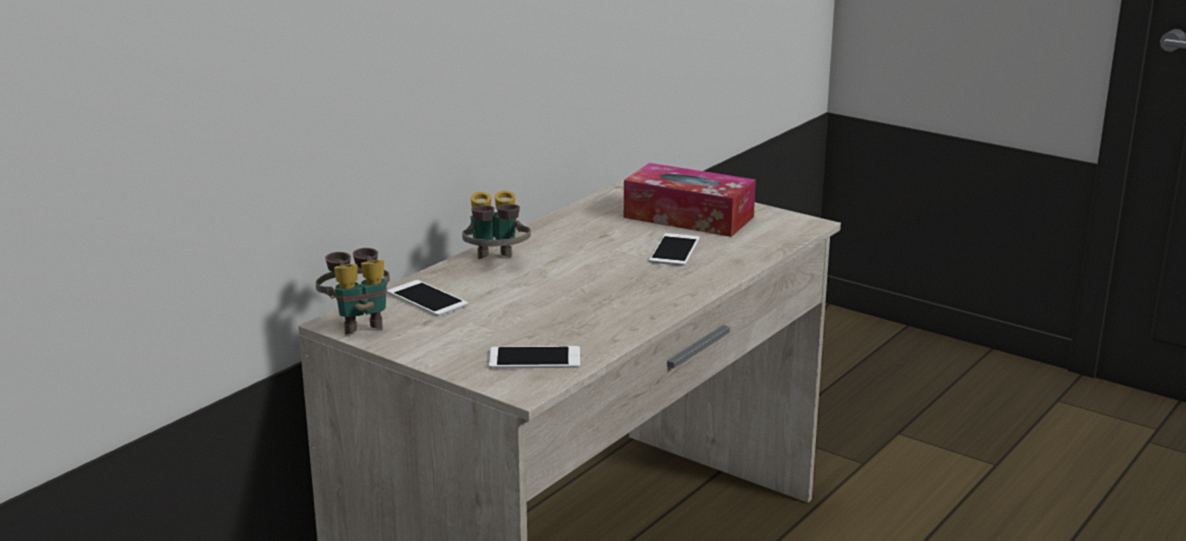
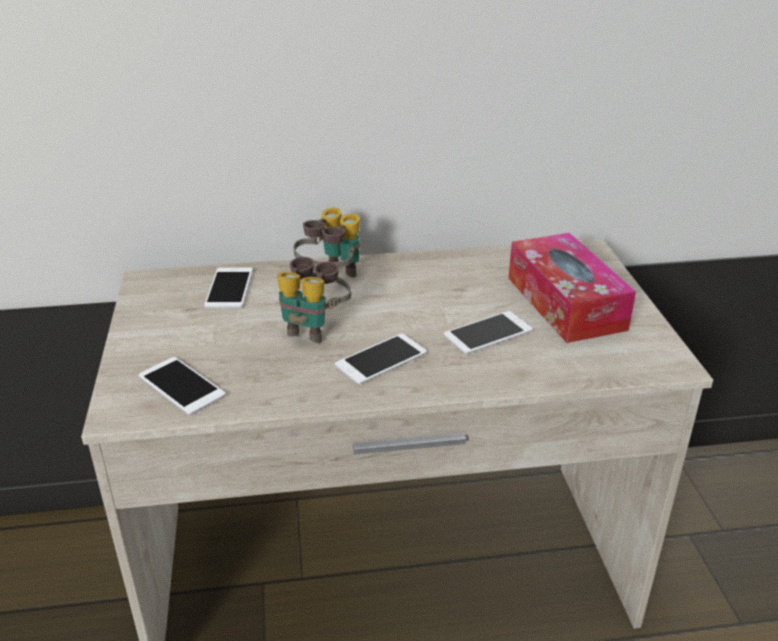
camera: 45 degrees right, 10 degrees up
(358, 322) = (154, 287): binoculars -> binoculars (313, 328)
(637, 289) = (381, 359): none -> phone

